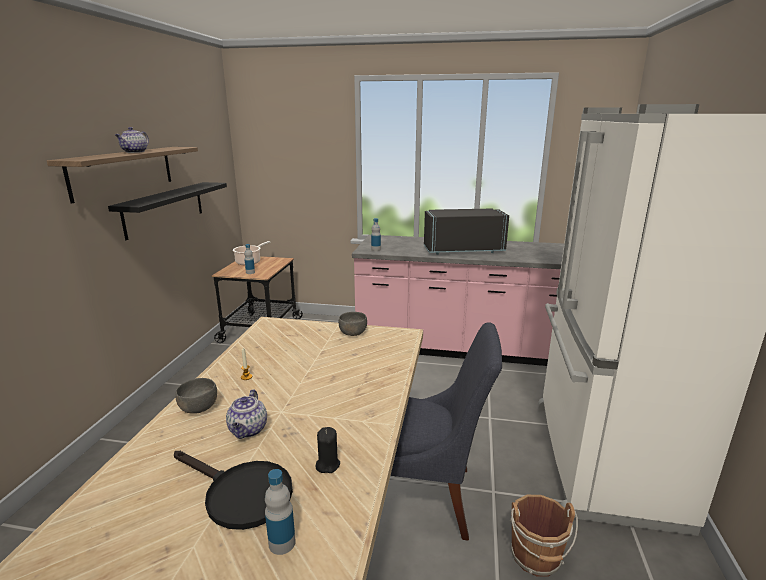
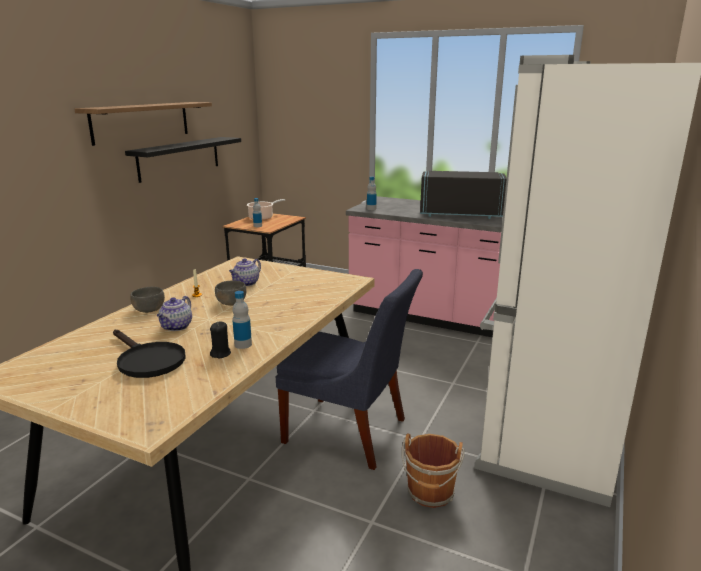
camera: 15 degrees right, 0 degrees up
(134, 152) = (150, 104): teapot -> teapot (246, 283)
(282, 543) = (158, 388): bottle -> bottle (243, 344)
(353, 333) = (307, 274): grey bowl -> grey bowl (231, 303)

